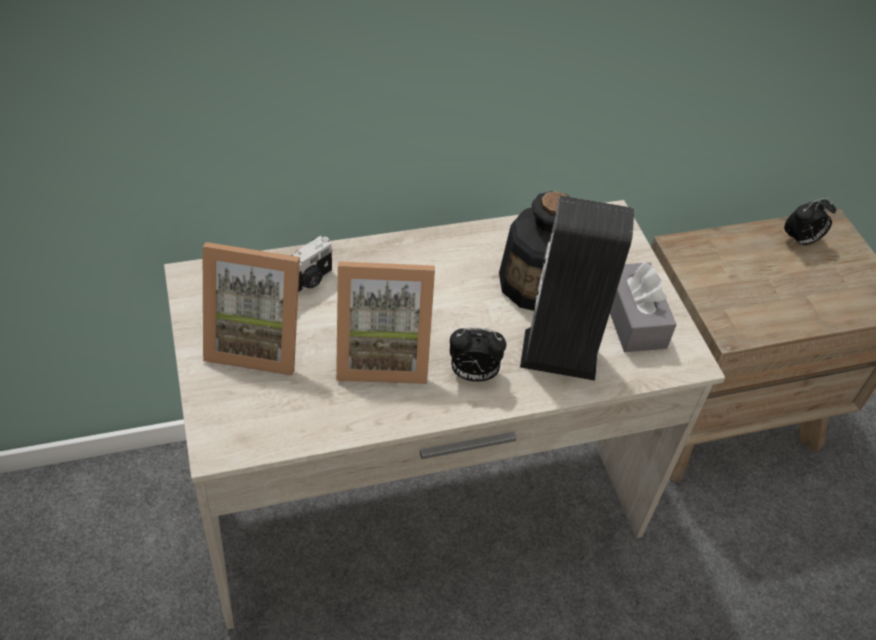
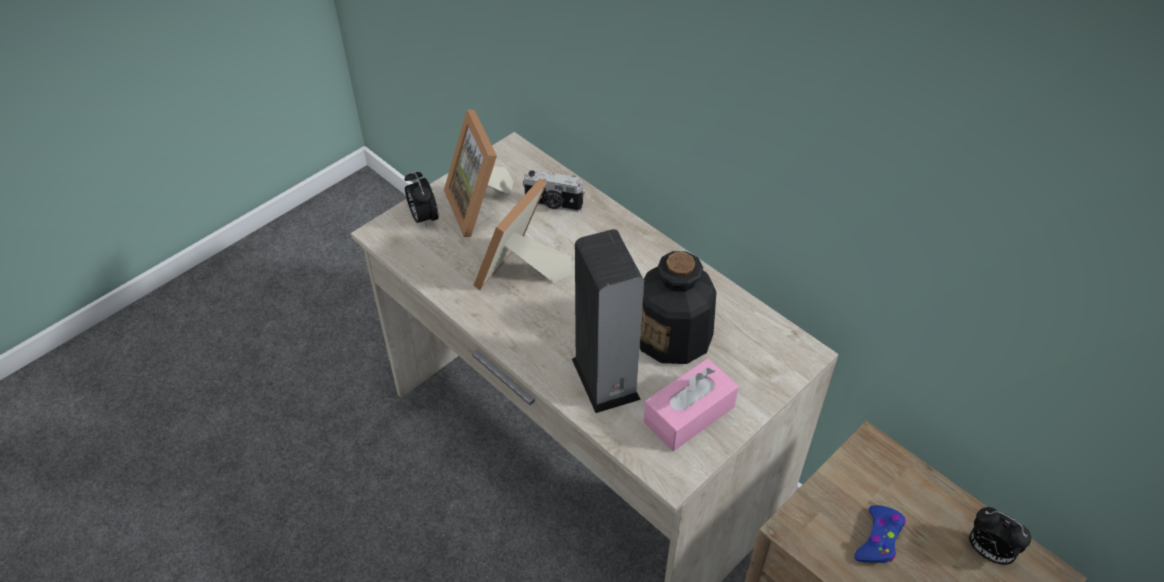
camera: 65 degrees right, 0 degrees up
(382, 354) = (521, 274): picture frame -> picture frame turned 60 degrees clockwise
(472, 374) = (541, 333): alarm clock -> alarm clock (423, 218)
(633, 318) = (689, 414): grey tissue box -> pink tissue box
(765, 290) = (878, 539): none -> blue game controller

